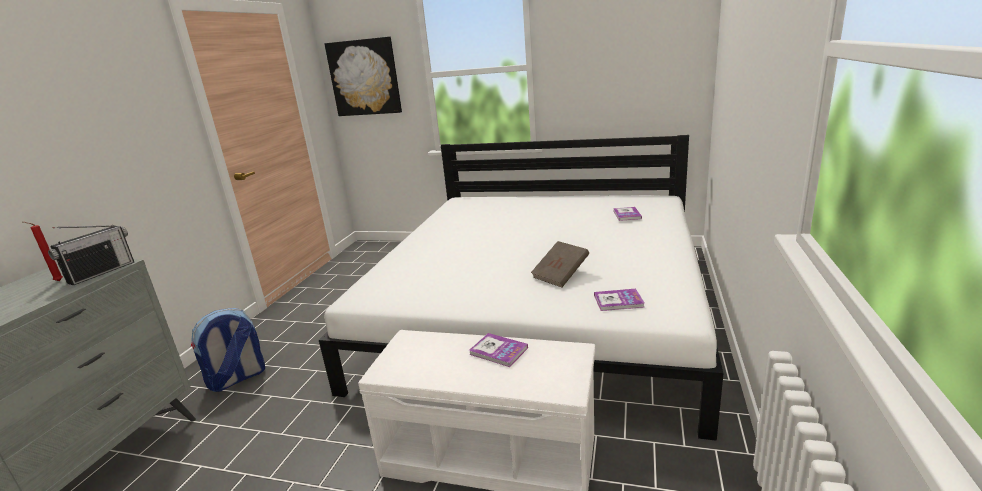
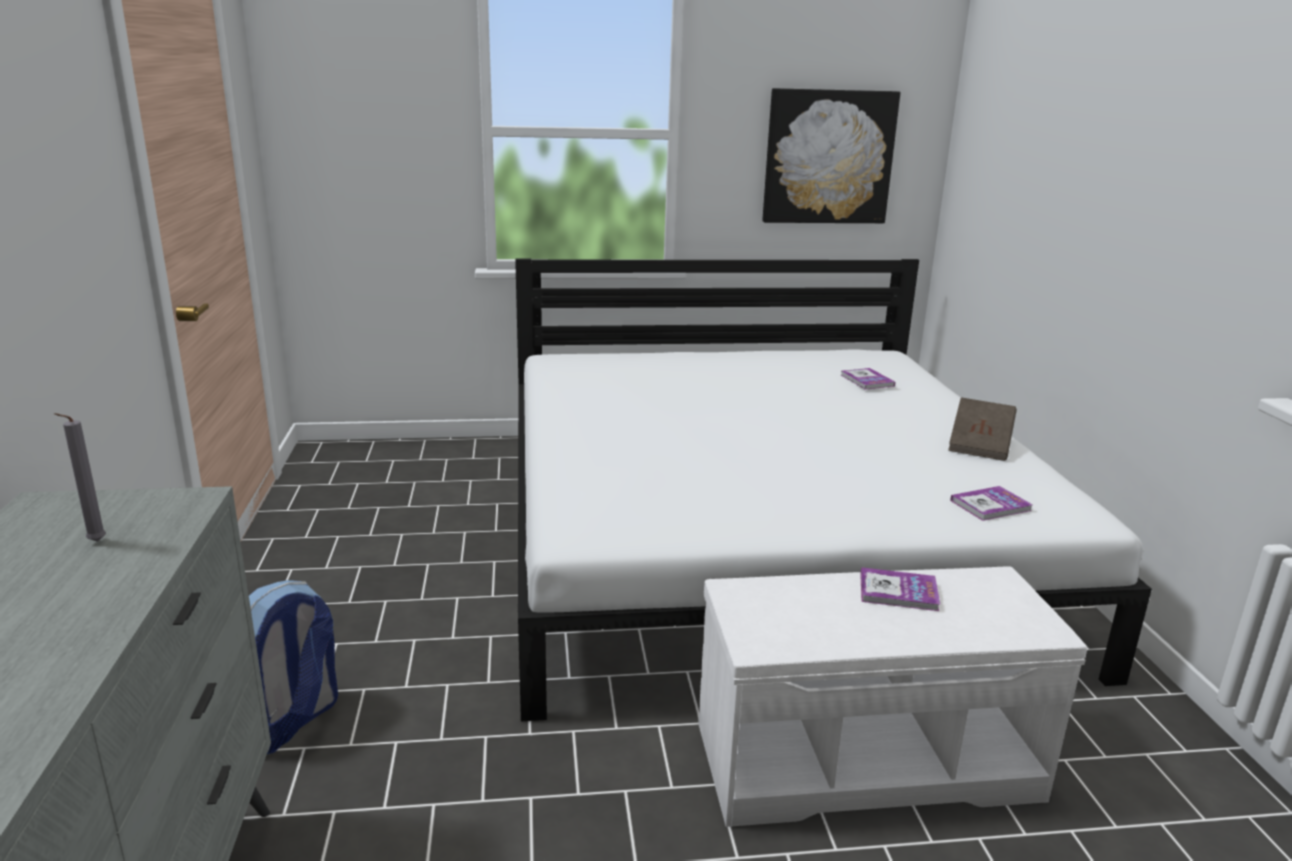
camera: 25 degrees left, 0 degrees up
(57, 281) = (94, 542): red candle -> grey candle
(101, 272) = (178, 517): radio -> none
(364, 77) = (352, 123): picture -> picture (828, 157)
(560, 275) = (870, 475): brown book -> brown book (980, 445)

